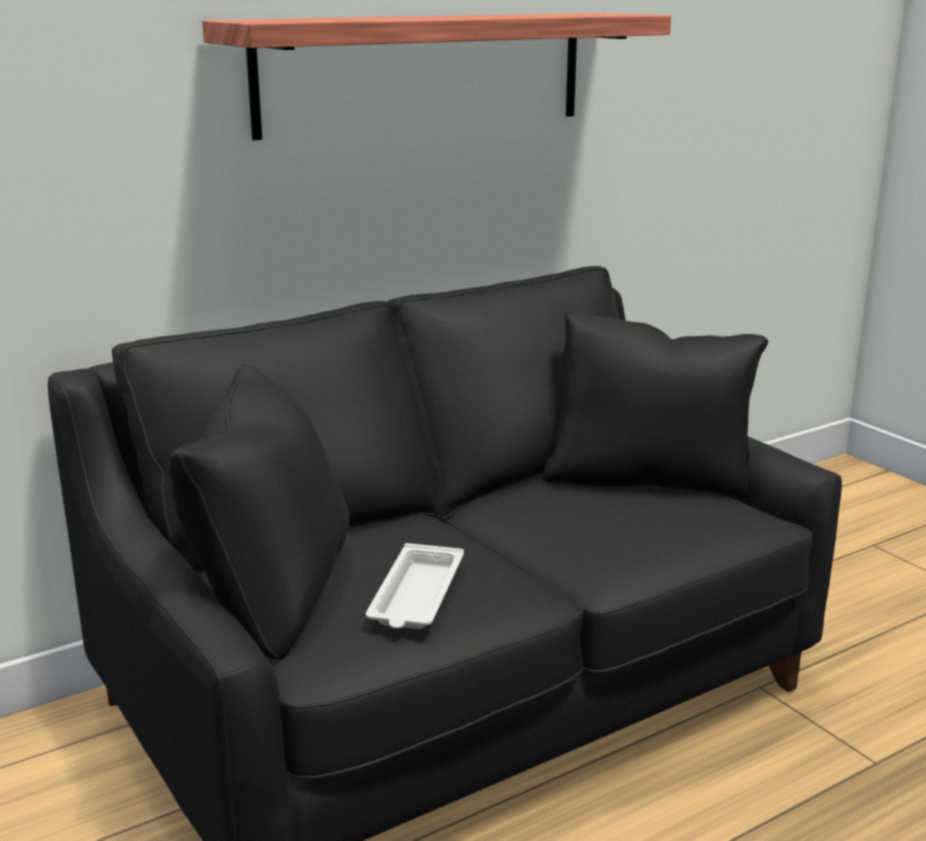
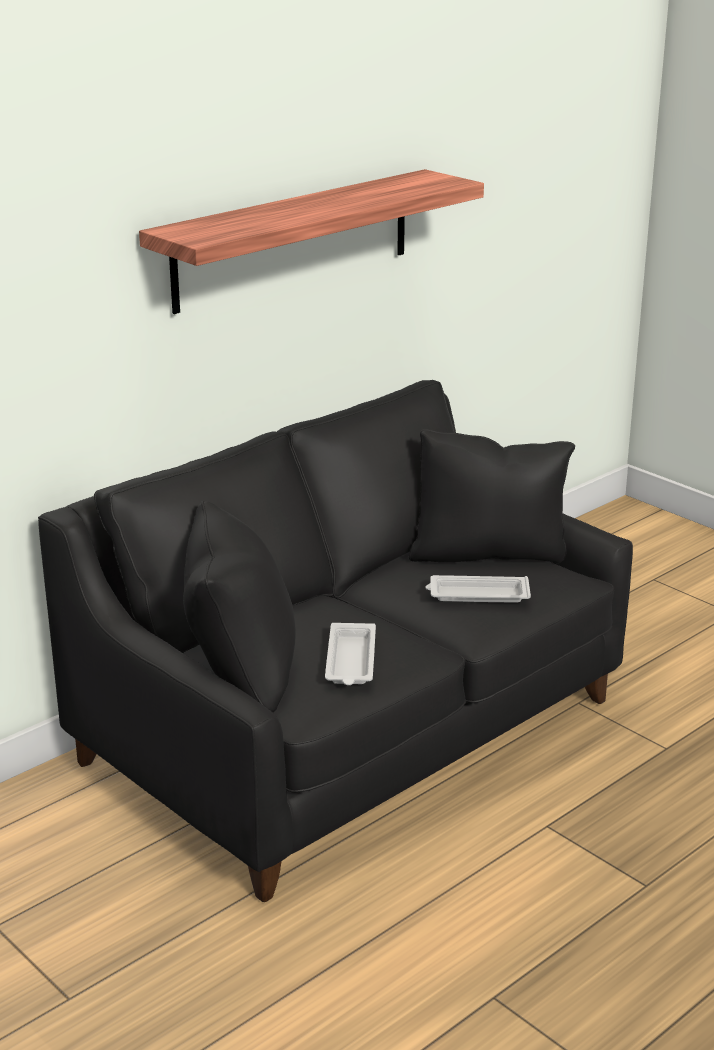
camera: 10 degrees left, 5 degrees up
(618, 526) = (477, 595): none -> white tray

